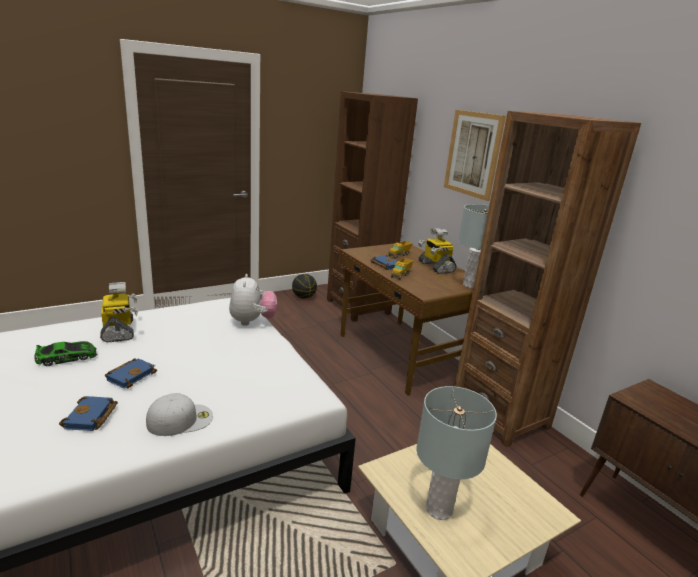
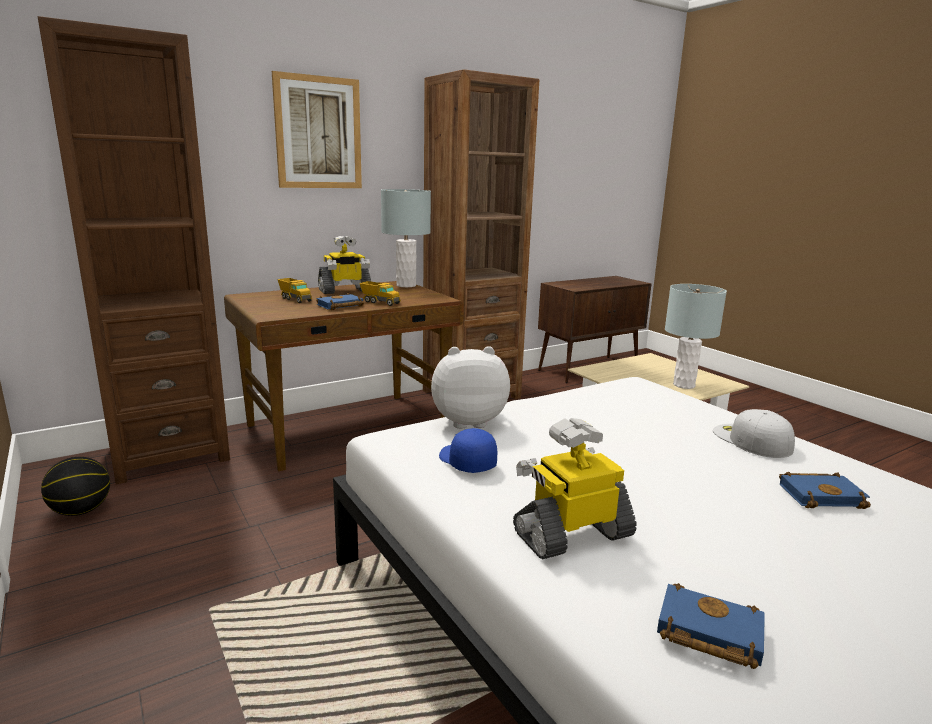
camera: 90 degrees left, 5 degrees down
(67, 357) = (718, 563): toy car -> none
(131, 375) = (703, 487): blue book -> blue book (706, 633)
(200, 316) = (466, 462): none -> blue cap

